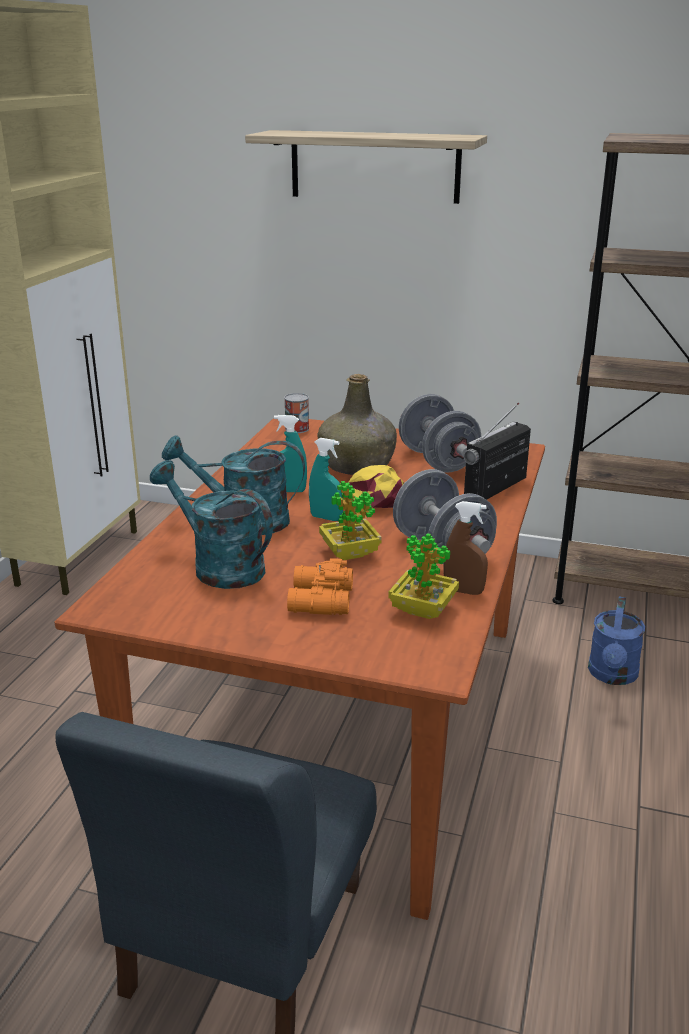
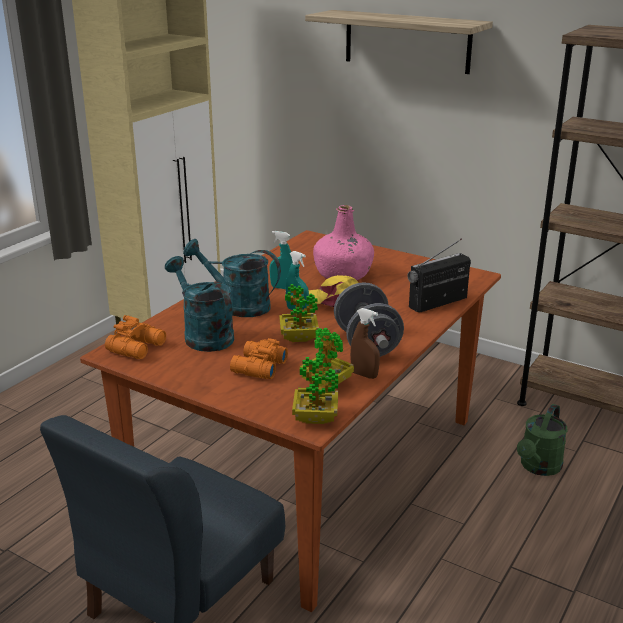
camera: 15 degrees right, 0 degrees up
(135, 595) = (138, 347): none -> orange binoculars
(297, 429) = (315, 242): can -> none
(358, 465) = (343, 274): green bottle -> pink bottle
(437, 461) = (406, 277): grey dumbbell -> none
(437, 659) = (315, 418): none -> potted plant
(612, 676) = (538, 467): blue watering can -> green watering can

